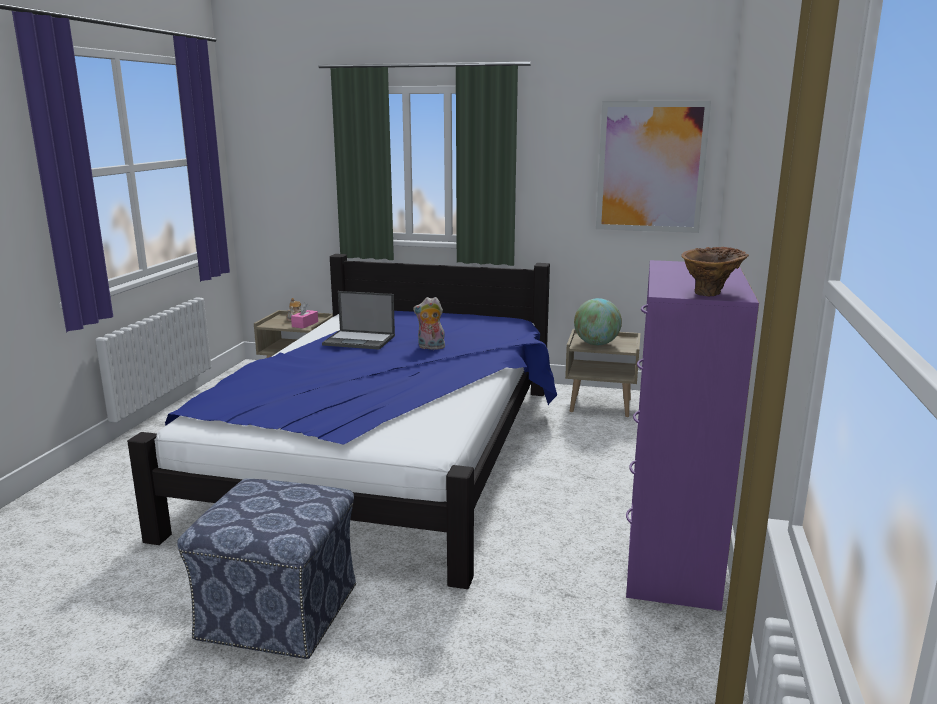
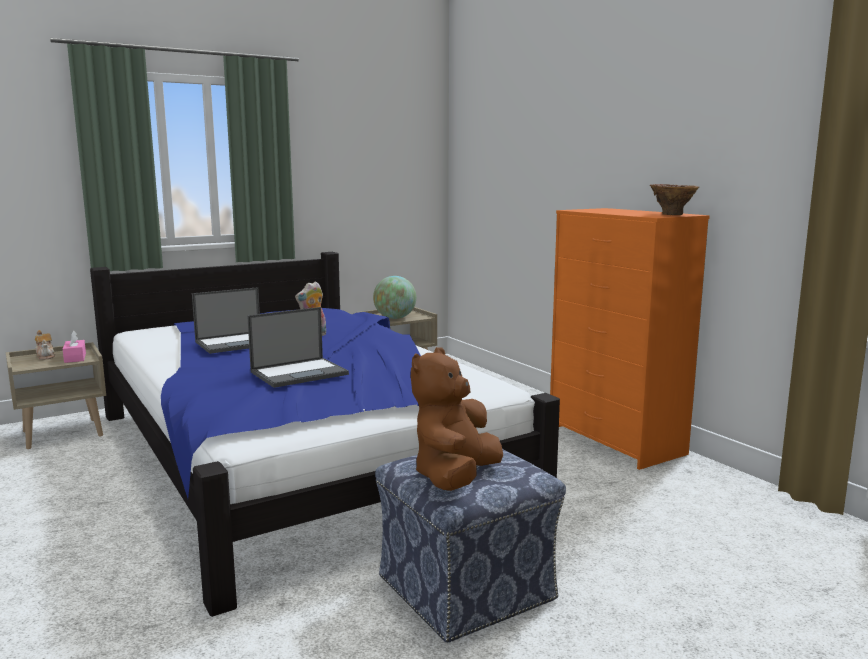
camera: 45 degrees left, 5 degrees down
(238, 510) = (455, 478): none -> brown plush toy
(323, 381) = (300, 373): none -> laptop
(651, 167) = (397, 159): picture -> none
(671, 557) = (616, 441): purple dresser -> orange dresser

